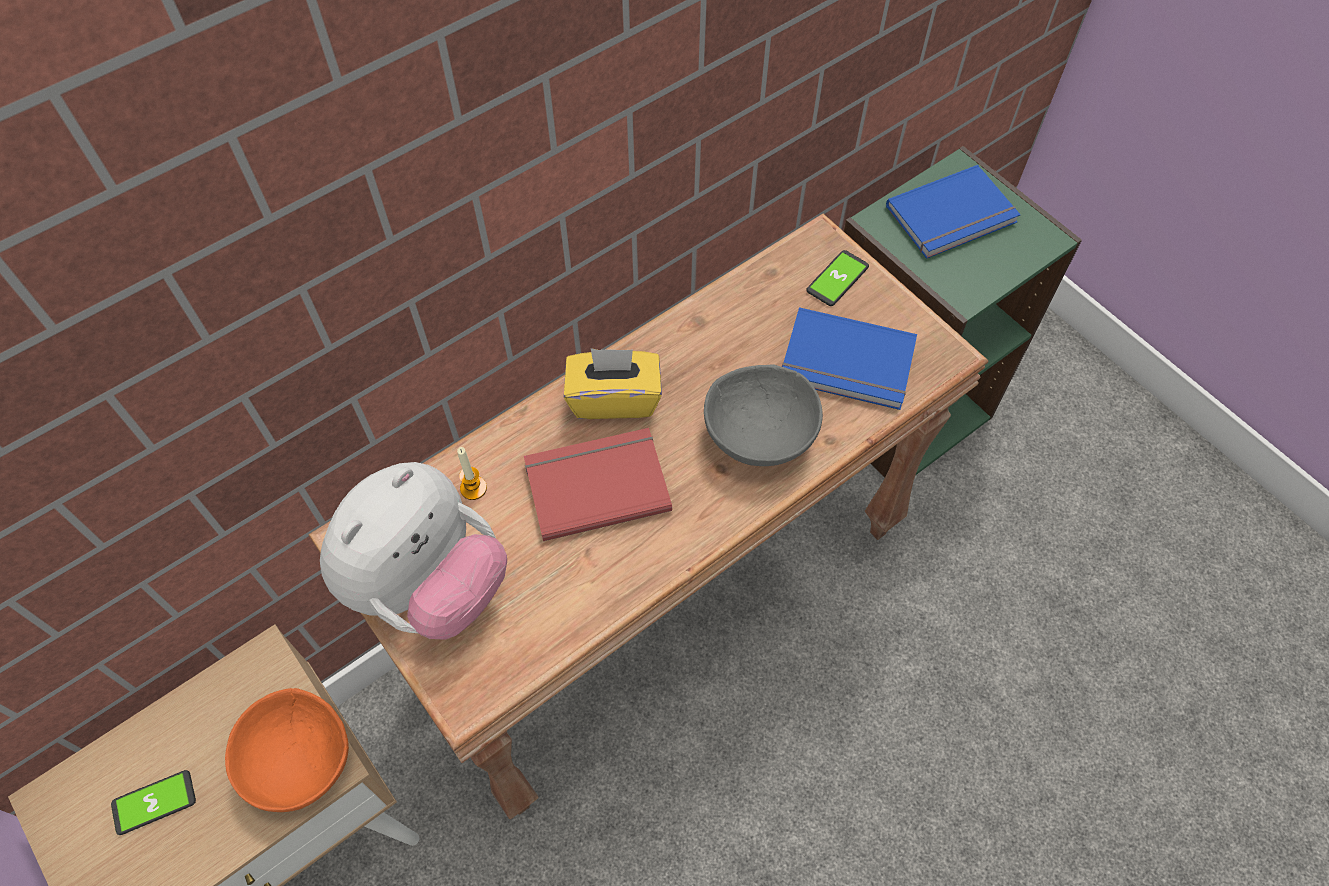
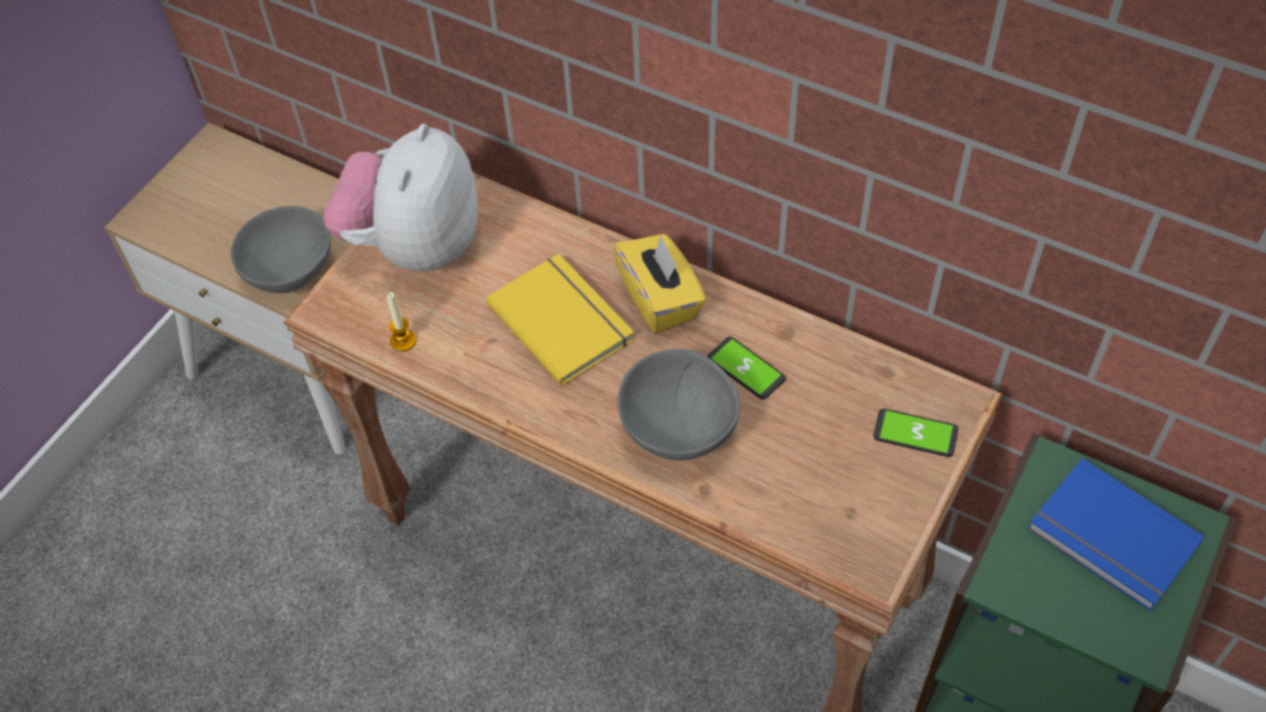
camera: 70 degrees right, 5 degrees down
(154, 802) = (230, 202): phone -> phone (746, 369)
(299, 759) = (291, 270): orange bowl -> grey bowl
(428, 585) = (415, 246): plush toy -> plush toy turned 90 degrees clockwise
(473, 488) = (517, 237): candle -> candle (403, 341)
(595, 483) = (563, 319): red book -> yellow book
(847, 364) = (806, 477): blue book -> none

